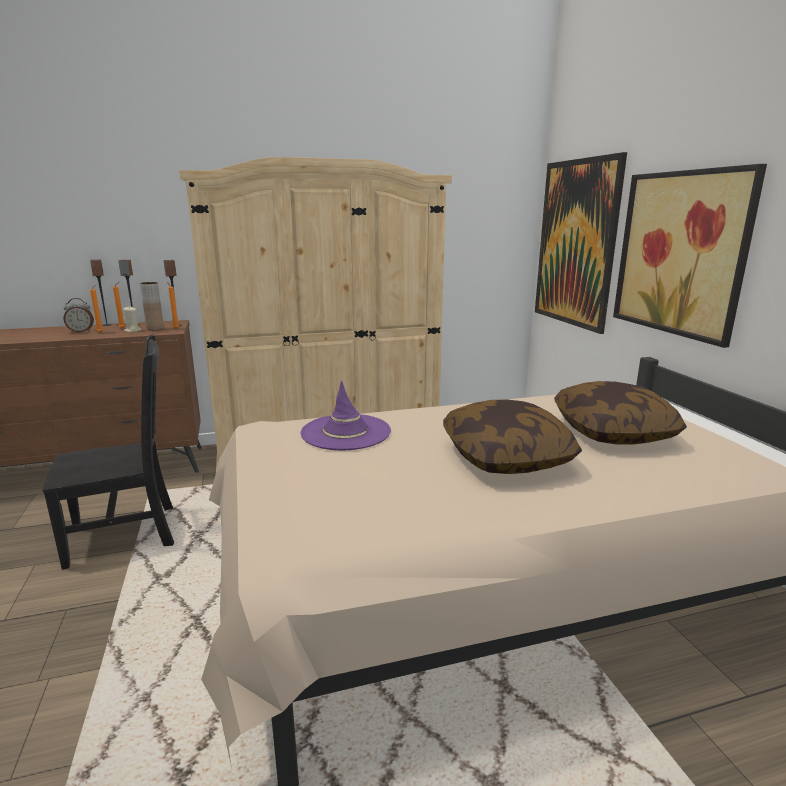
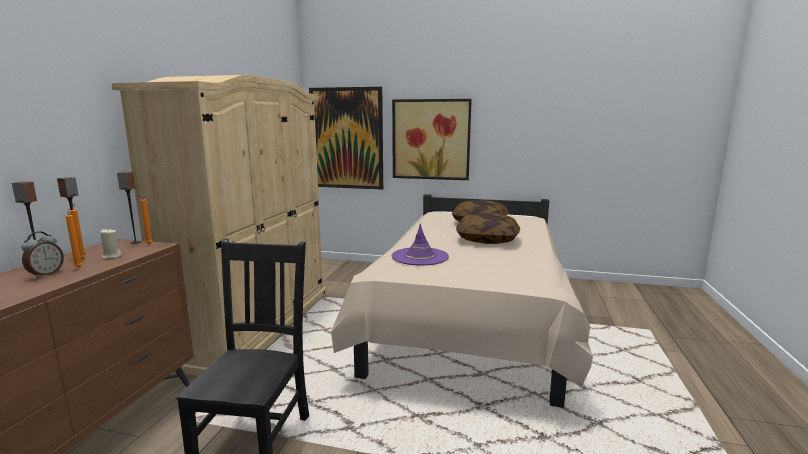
camera: 60 degrees left, 5 degrees down
(155, 328) = (127, 249): brown vase -> none

